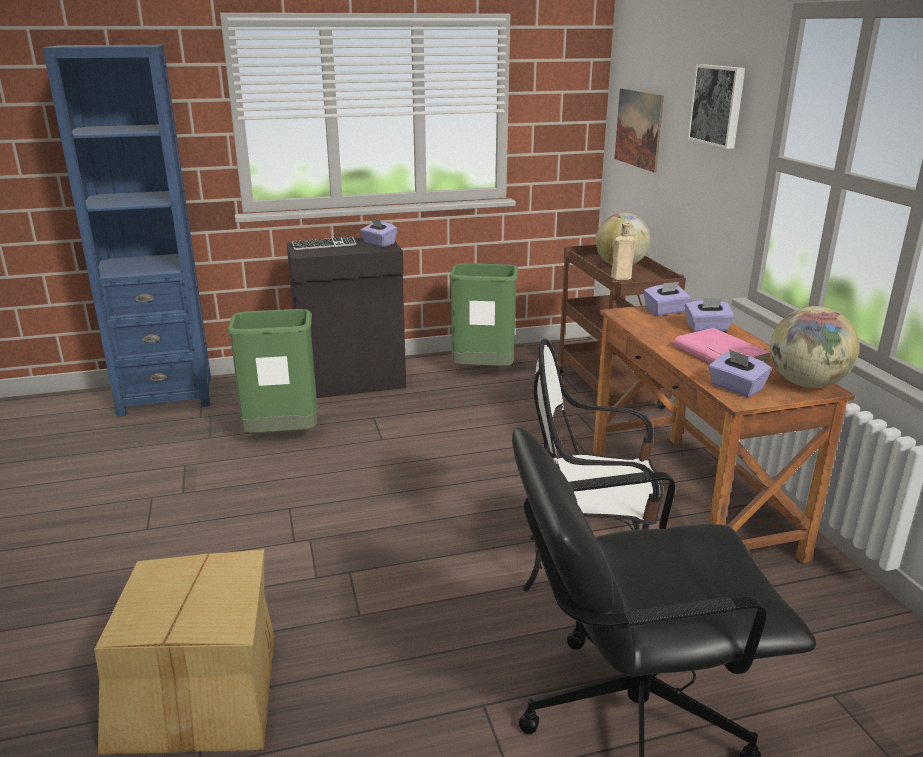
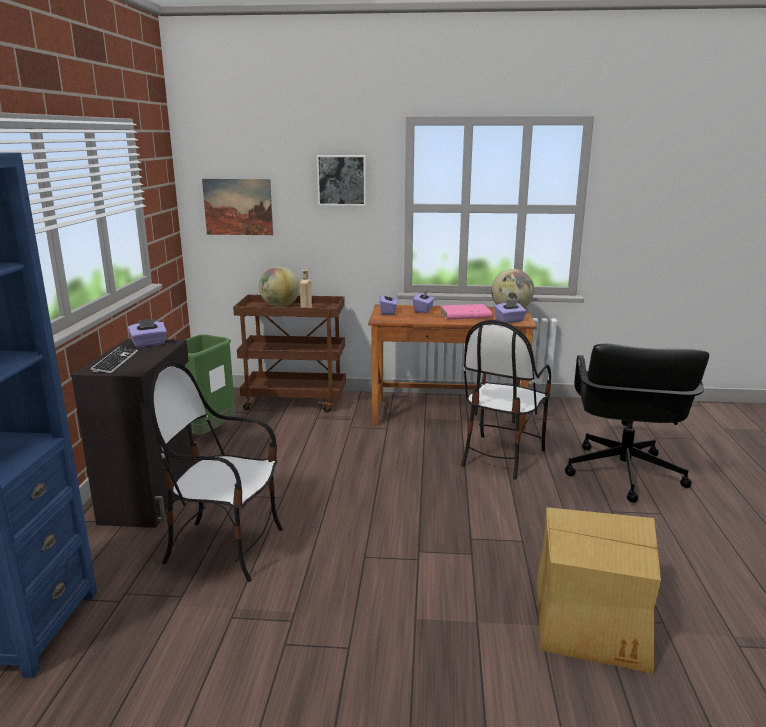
camera: 70 degrees left, 5 degrees down
(283, 436) = (226, 548): green trash can -> chair

